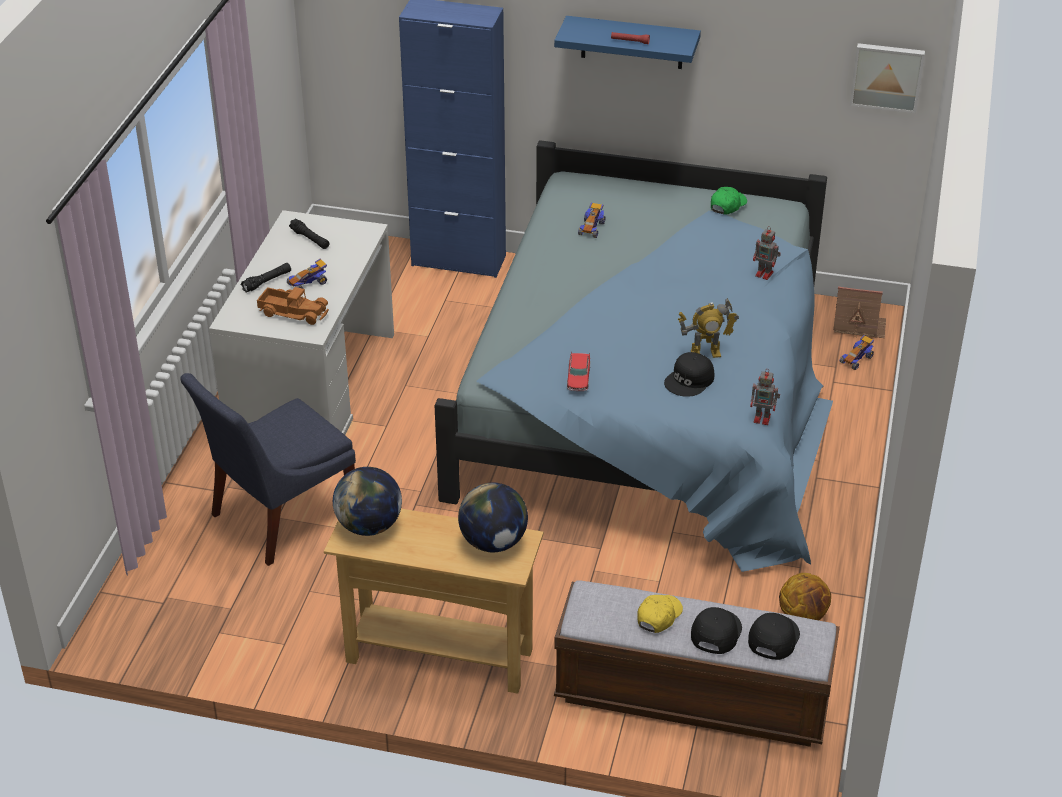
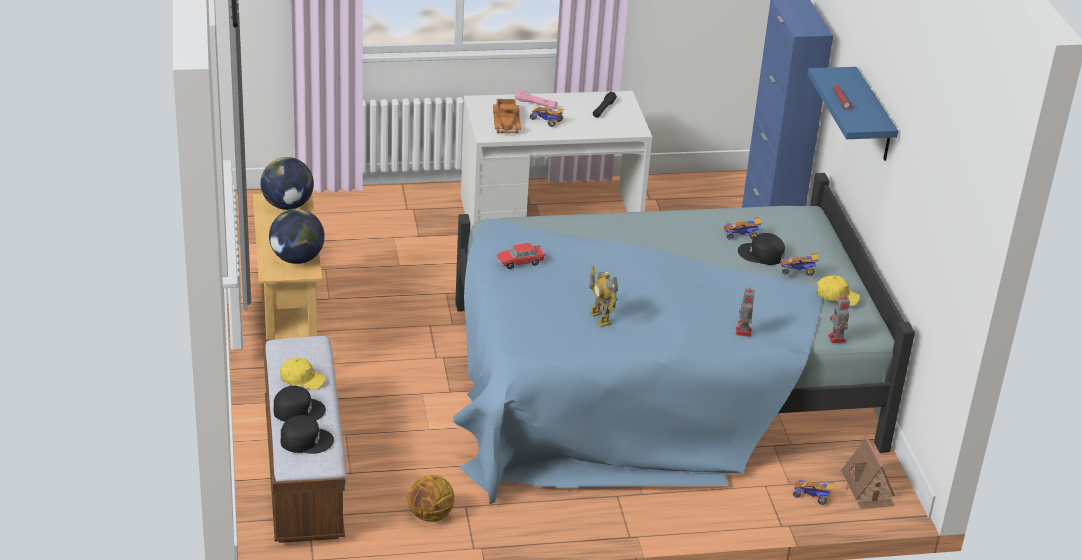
camera: 65 degrees right, 5 degrees down
(267, 282) = (535, 104): black flashlight -> pink flashlight
(278, 517) = (394, 237): blue chair -> none
(676, 213) = (798, 270): none -> toy car
(690, 380) = (556, 316): black cap -> black cap (761, 254)
(727, 205) = (836, 296): green cap -> yellow cap
(763, 418) = (530, 362): toy robot -> toy robot (837, 339)
(887, 76) = (958, 257): picture -> none

